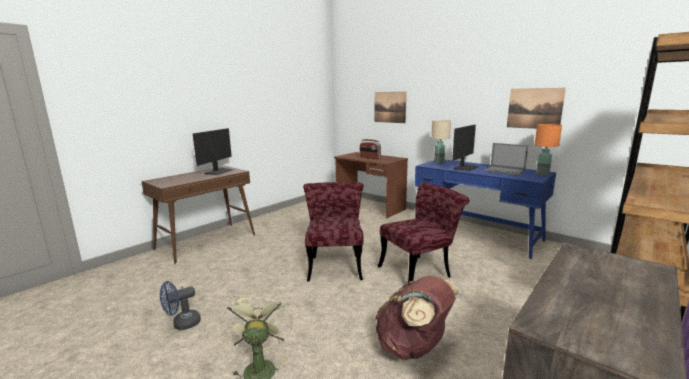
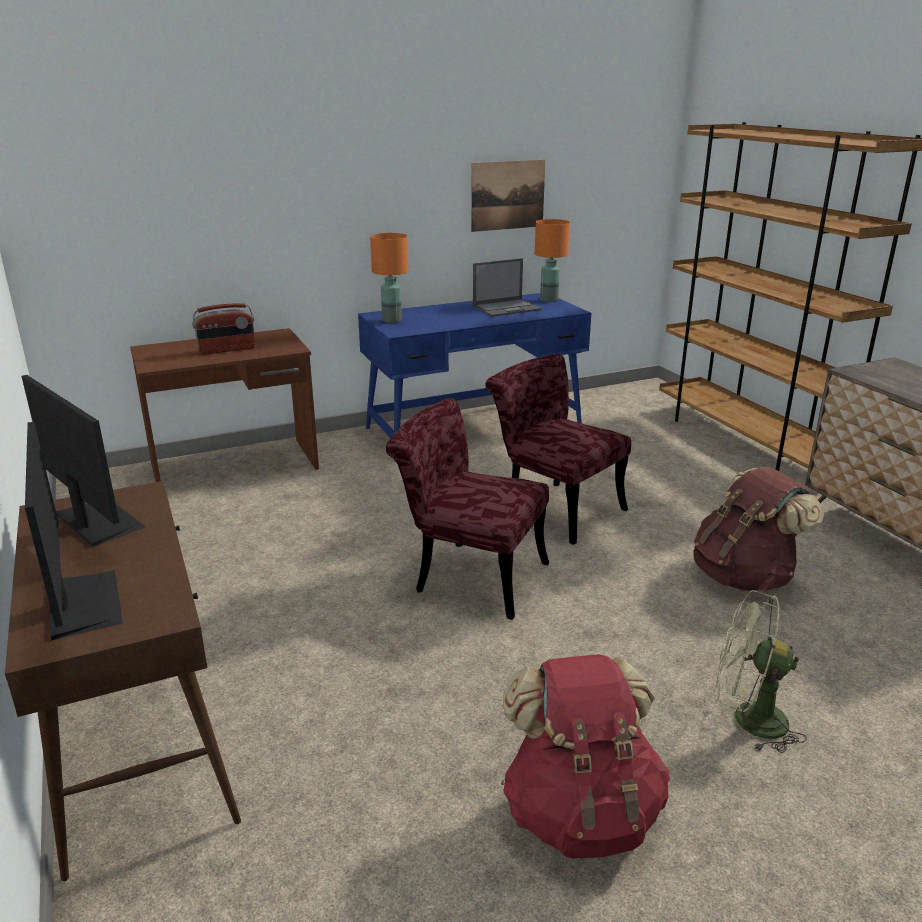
camera: 65 degrees left, 10 degrees up
(182, 324) = (581, 812): blue fan -> red backpack
(390, 107) = (216, 215): picture -> none
(420, 270) = (553, 507): red chair -> red chair turned 45 degrees counterclockwise
(439, 162) = (392, 320): beige table lamp -> orange table lamp
(466, 167) = (454, 317): monitor -> monitor (81, 603)

